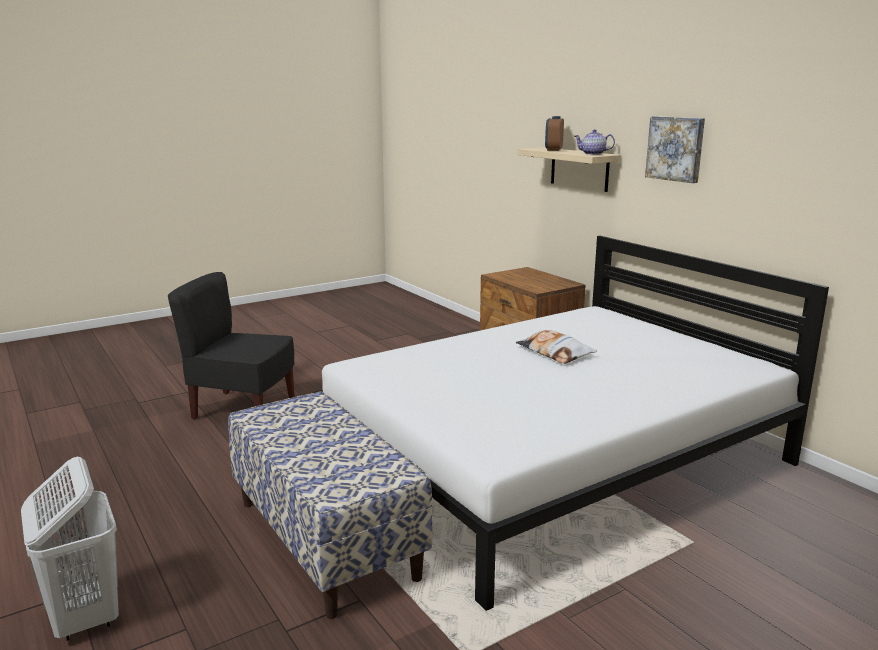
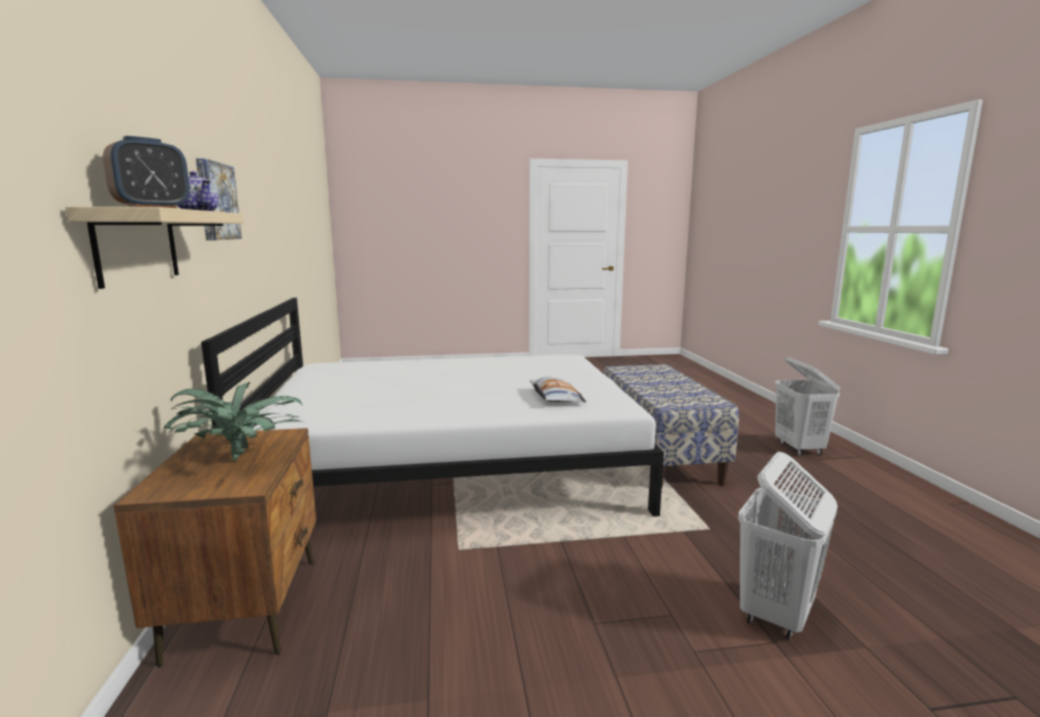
camera: 155 degrees left, 5 degrees down
(243, 409) = (776, 614): black chair -> white laundry basket
(526, 280) = (241, 458): none -> potted plant
(555, 353) = (430, 391): pillow -> pillow (555, 397)

